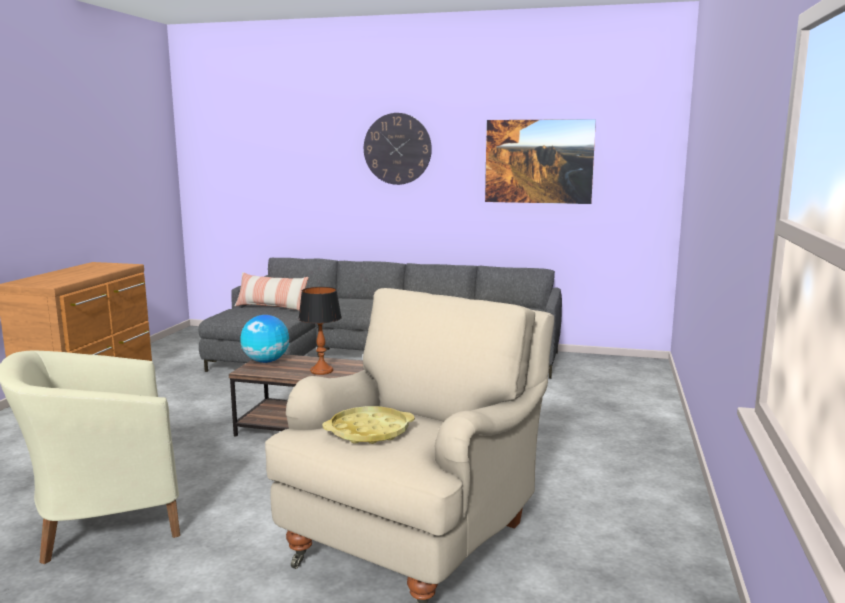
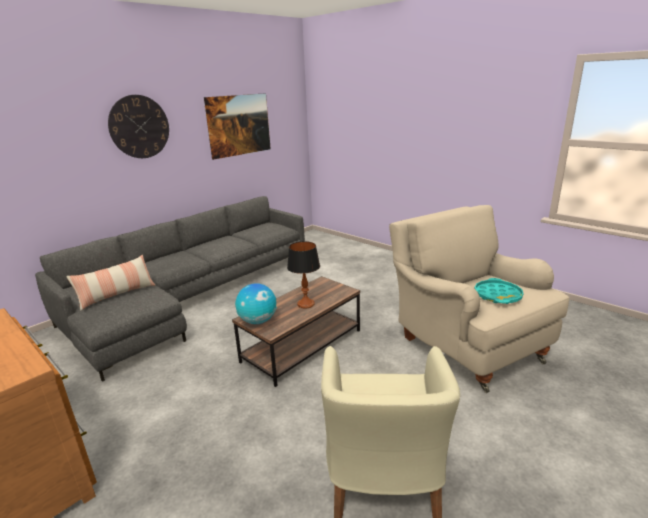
camera: 60 degrees left, 10 degrees up
(369, 432) = (497, 295): yellow tray -> turquoise tray

